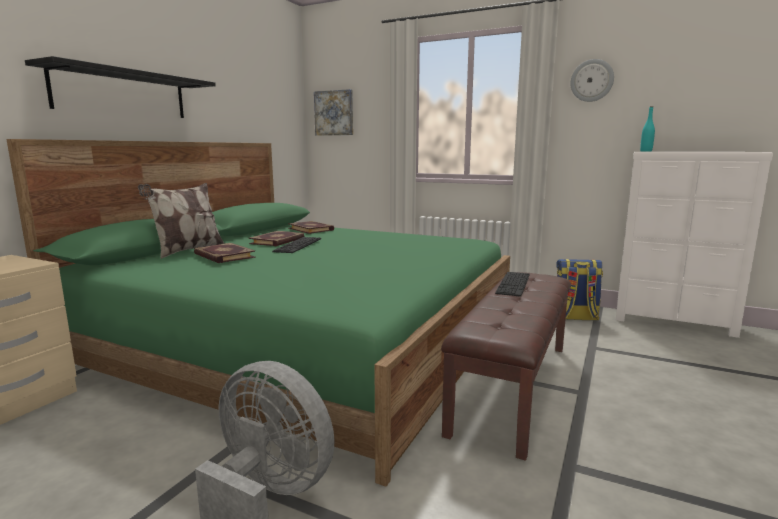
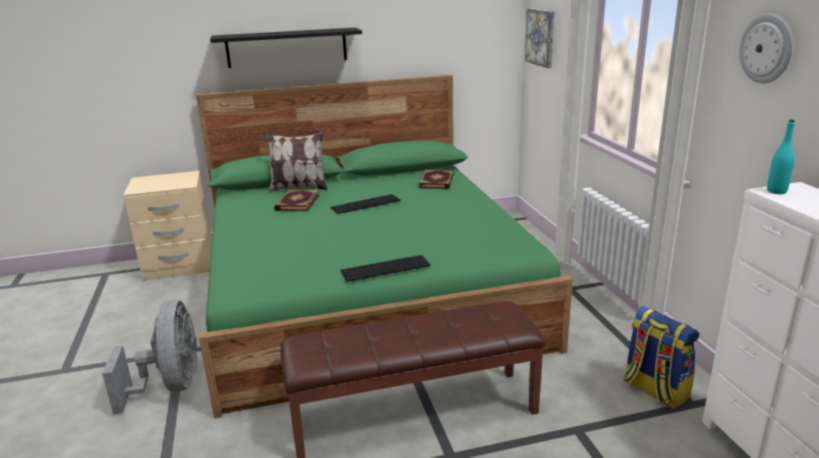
camera: 50 degrees right, 10 degrees up
(278, 241) = (374, 192): book -> none
(513, 283) = (458, 315): keyboard -> keyboard (385, 268)

